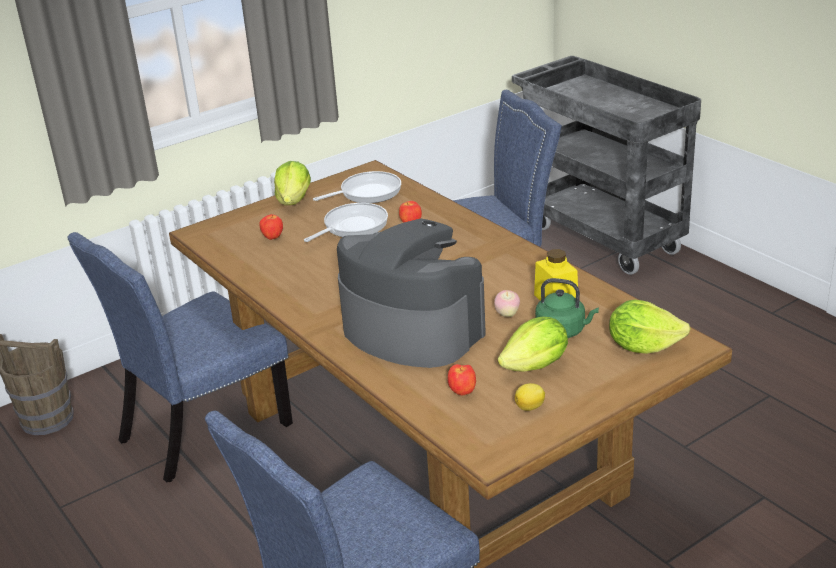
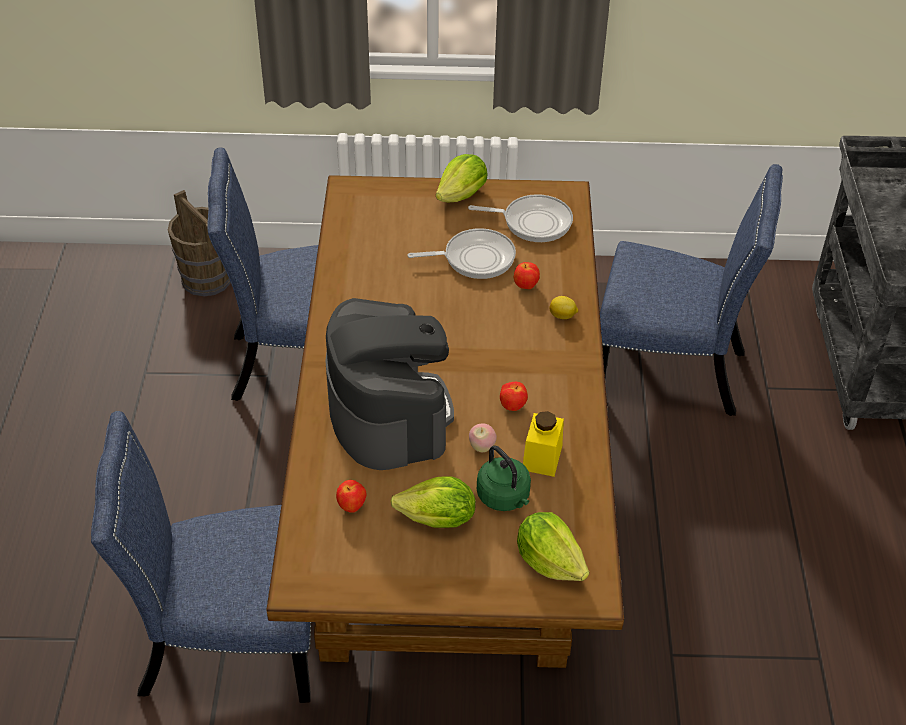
camera: 35 degrees right, 15 degrees up
(273, 237) = (398, 232): apple -> apple (513, 406)
(530, 407) = (383, 559): lemon -> lemon (563, 316)

